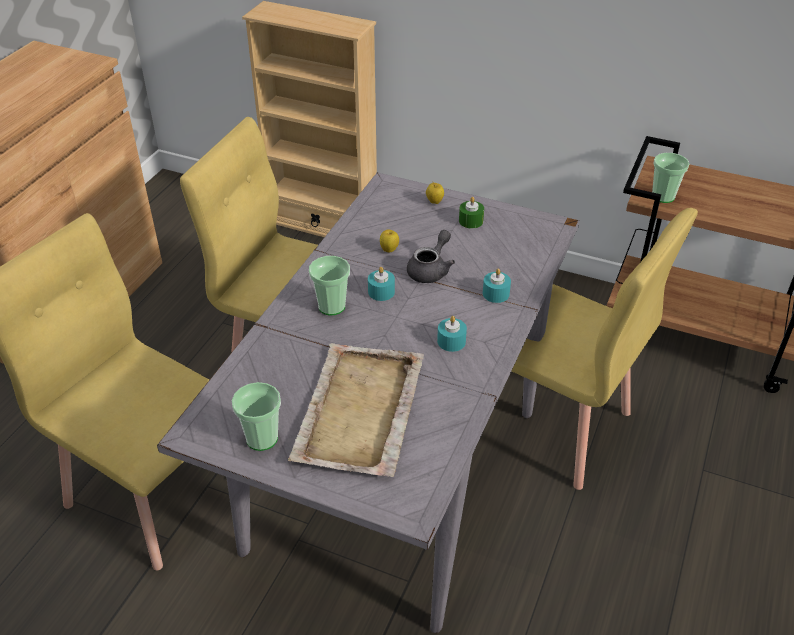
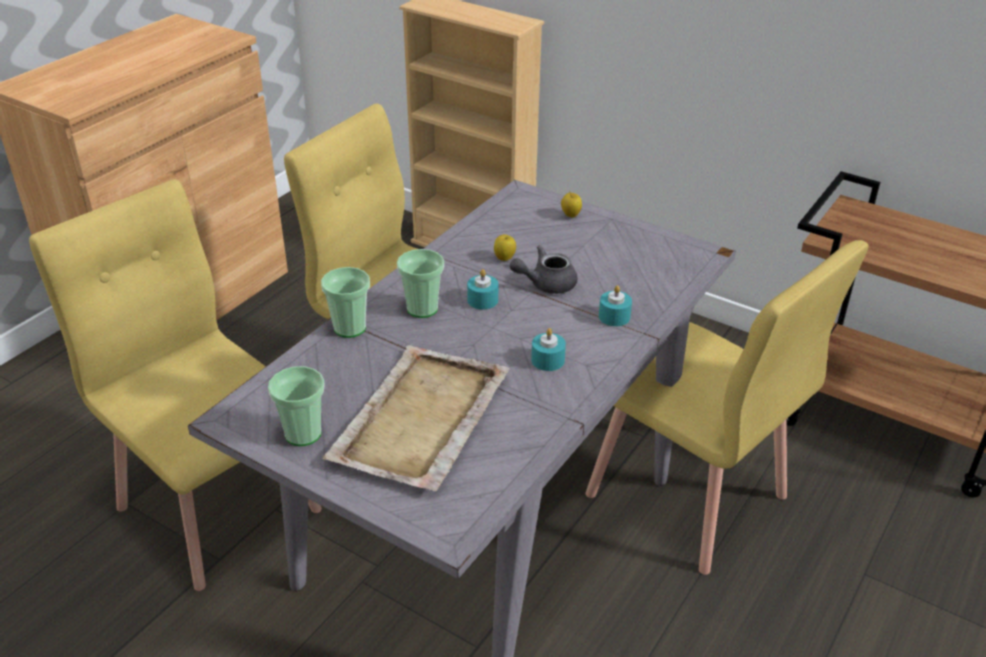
camera: 10 degrees right, 5 degrees down
(431, 270) = (546, 284): grey teapot -> grey teapot turned 150 degrees counterclockwise
(471, 221) = (607, 239): green candle -> none
(663, 196) = (848, 239): cup -> cup (350, 328)

